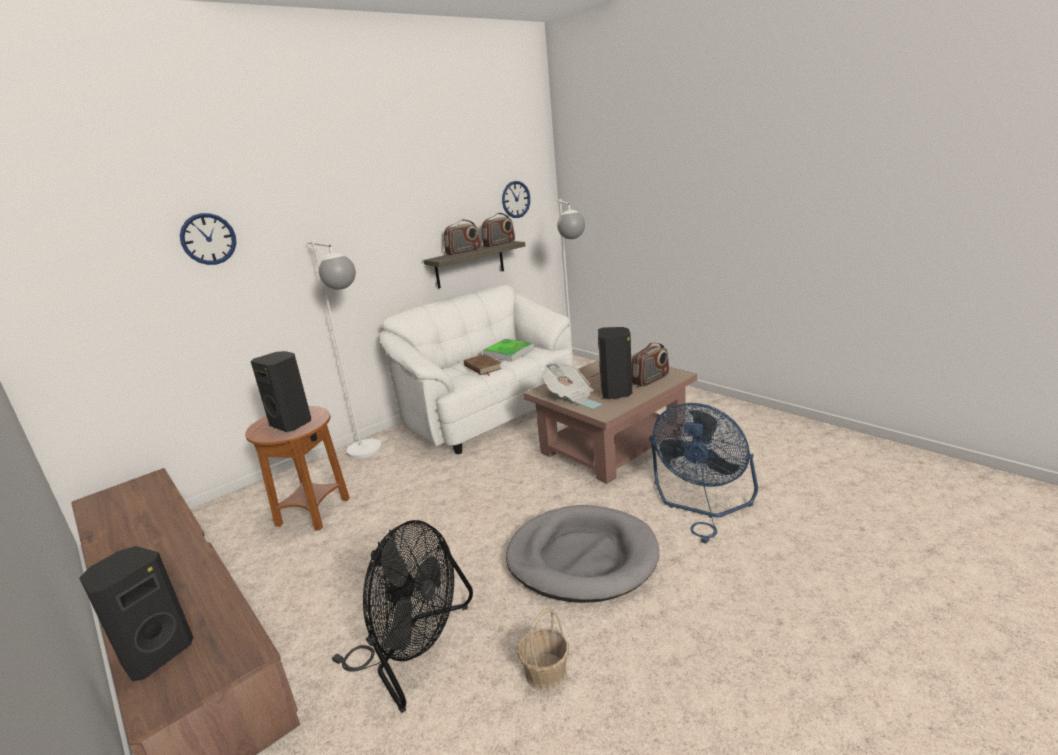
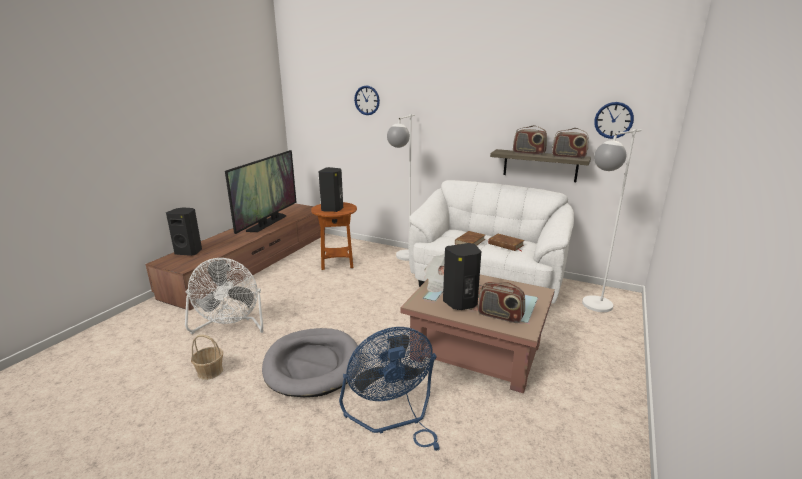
camera: 65 degrees right, 0 degrees up
(143, 534) = (268, 223): none -> television
(411, 652) = (229, 325): black fan -> white fan
(508, 353) = (506, 244): tray -> brown book
(699, 505) = (397, 416): blue fan -> blue fan turned 120 degrees counterclockwise

